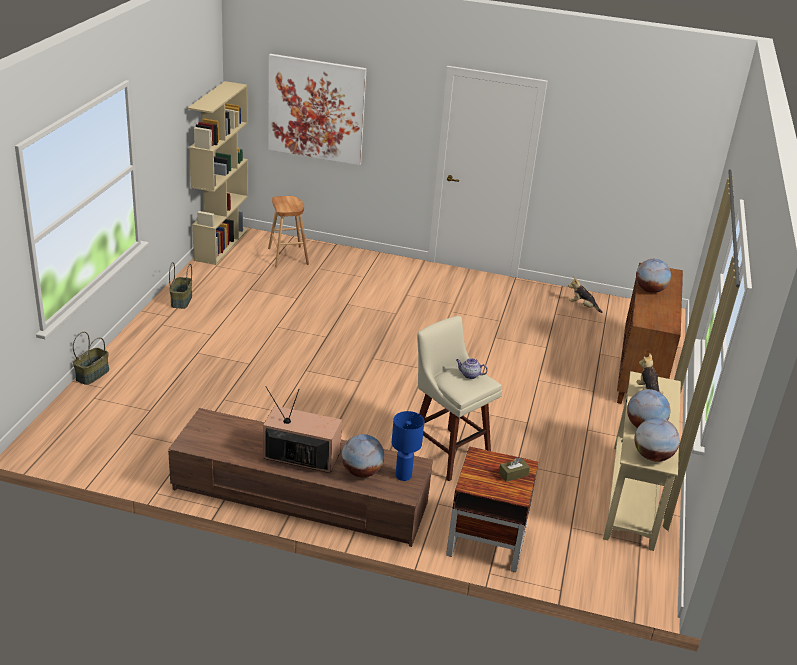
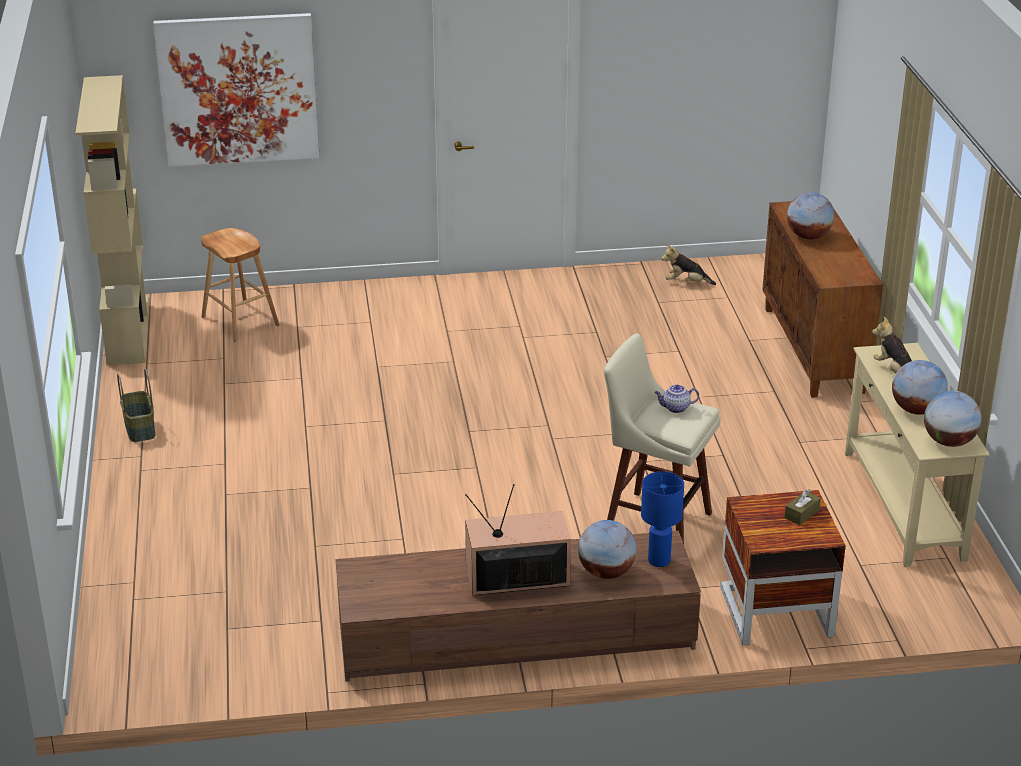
camera: 20 degrees left, 0 degrees up
(92, 374) = (102, 569): basket -> none

